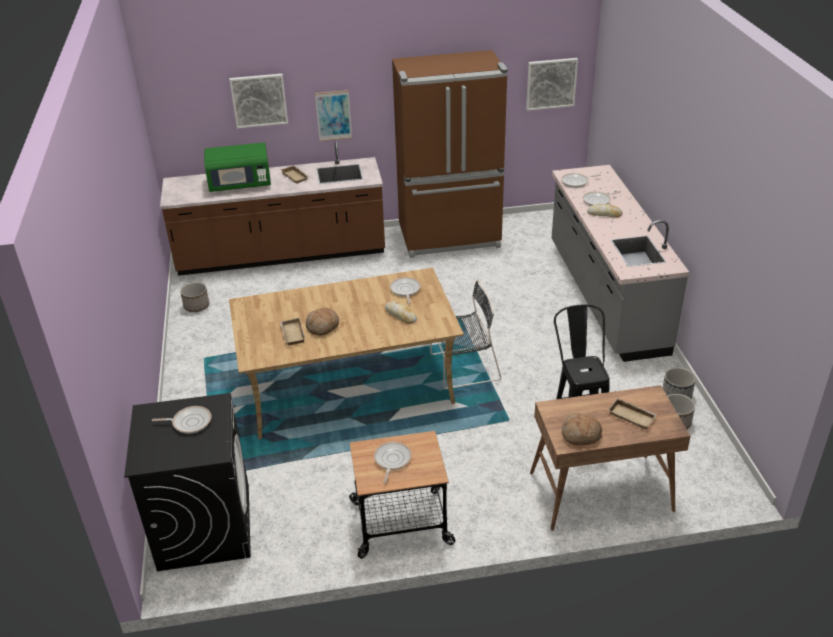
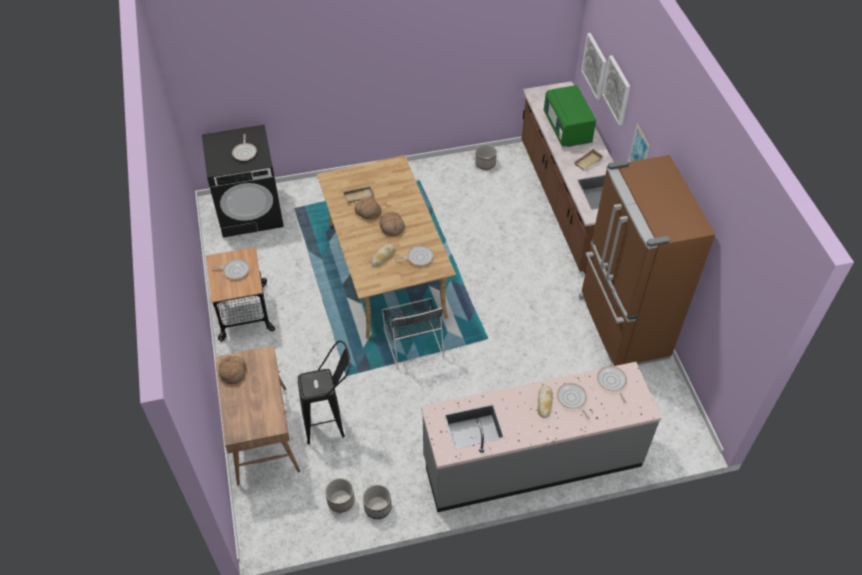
camera: 85 degrees right, 15 degrees up
(353, 308) = (392, 227): none -> bread
(551, 83) = (739, 321): picture -> picture (595, 66)
(632, 416) = (251, 408): beige tray -> none

